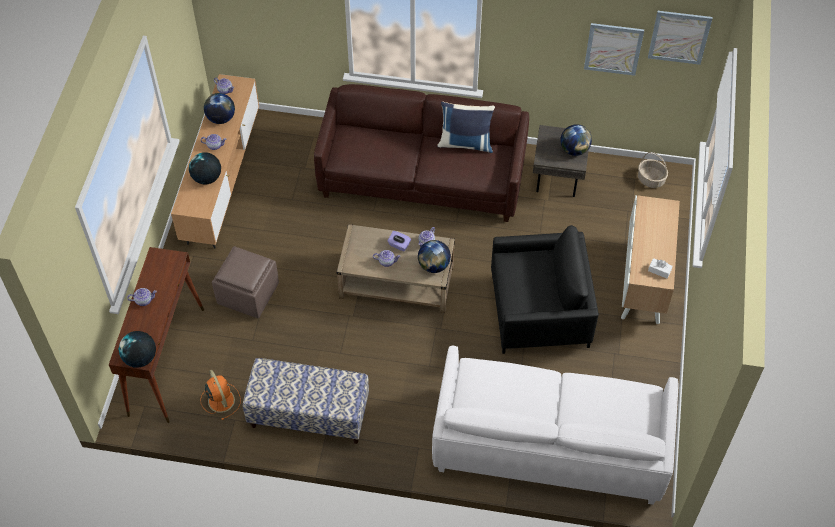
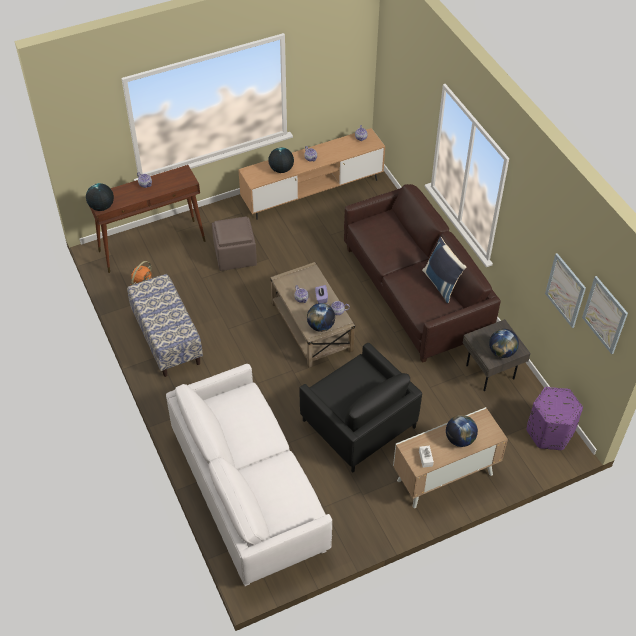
camera: 55 degrees right, 5 degrees down
(221, 118) = (335, 149): globe -> globe (459, 439)
(651, 179) = (549, 432): basket -> purple ottoman

